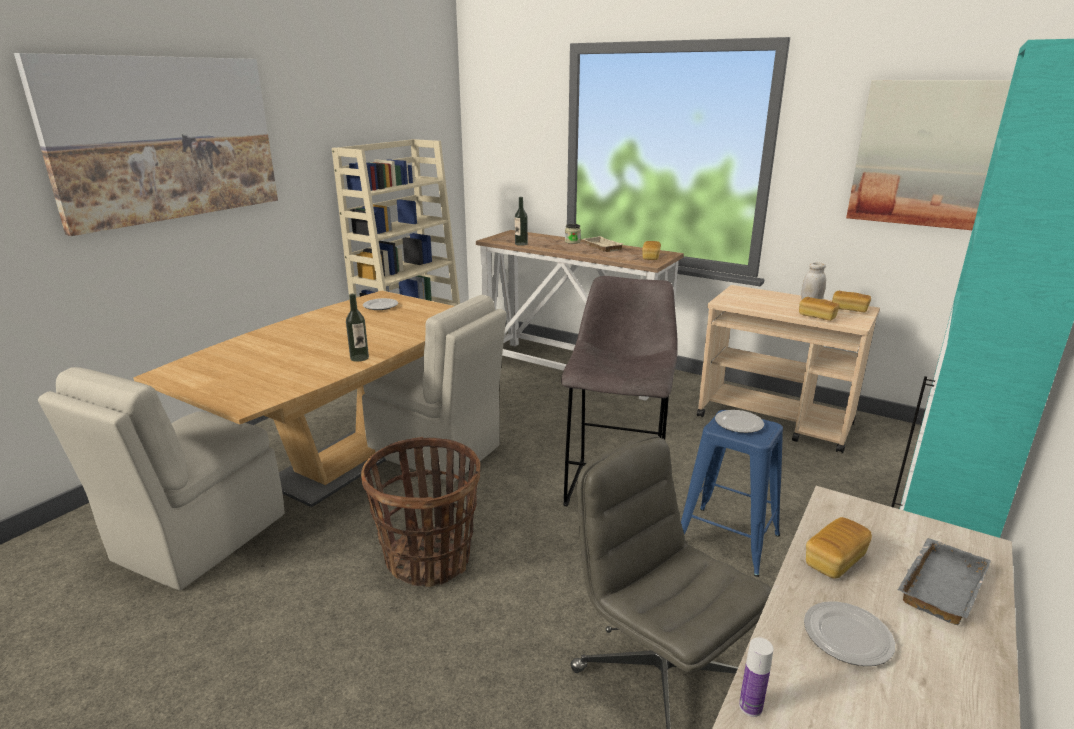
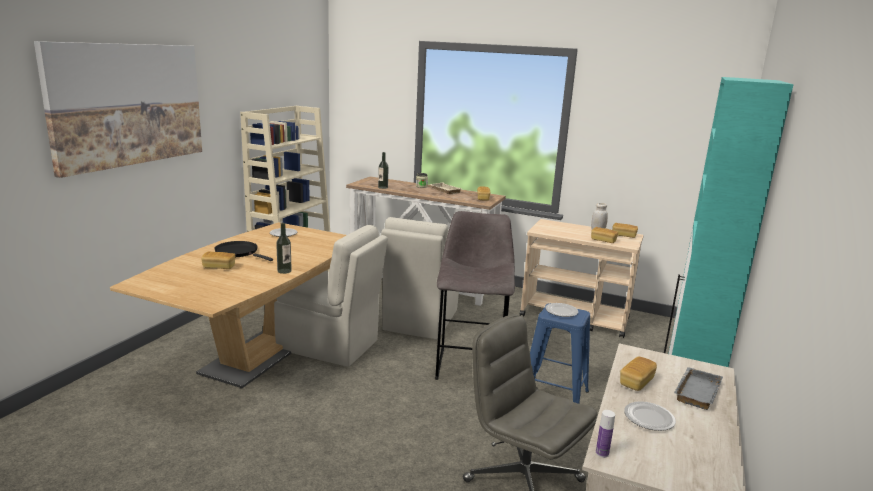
camera: 10 degrees left, 5 degrees down
(197, 539) = (155, 414): beige chair -> beige chair (419, 321)
(279, 351) = (219, 267): none -> bread
(313, 331) = (239, 252): none -> black frying pan
(429, 559) = (344, 419): basket -> none
(933, 155) = (673, 131): picture -> none

